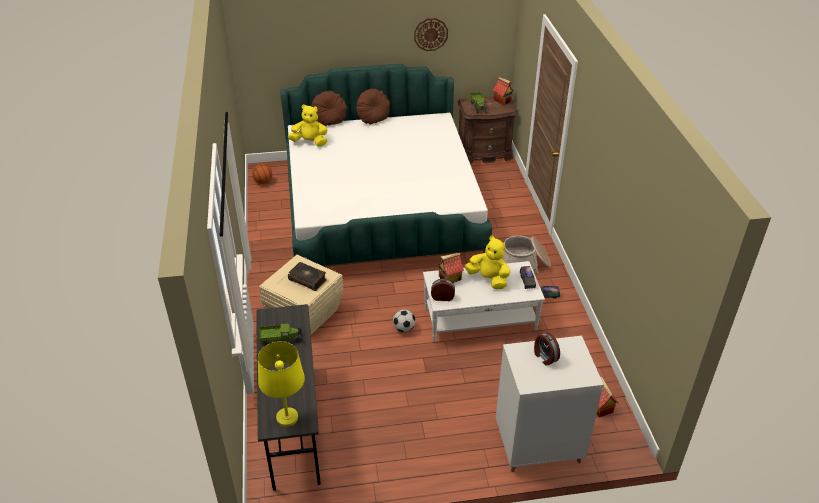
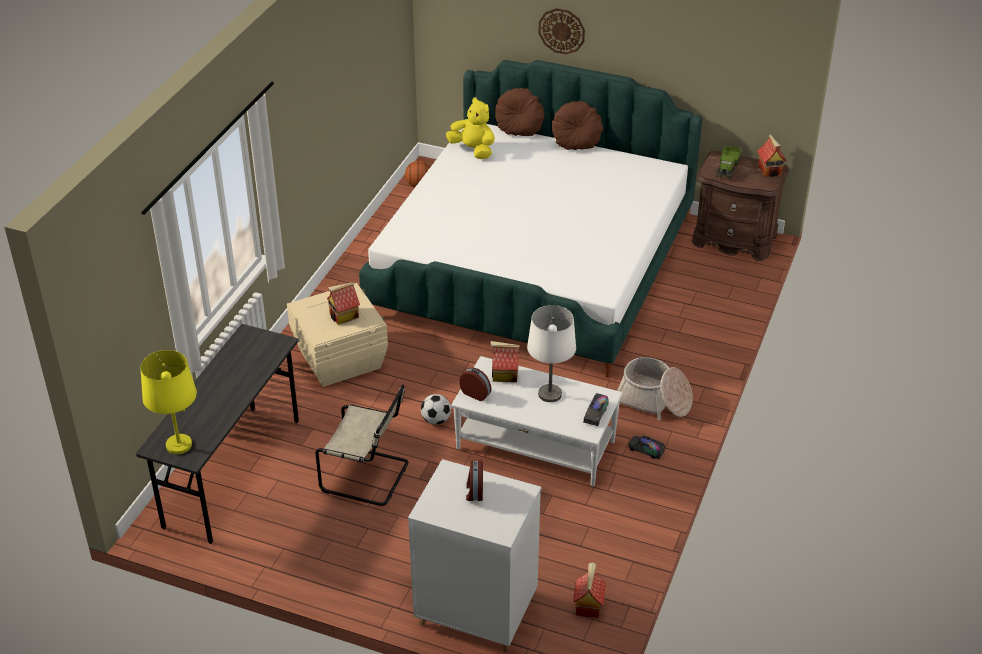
camera: 30 degrees right, 0 degrees up
(281, 339) = (239, 364): toy truck -> none
(308, 279) = (344, 316): book -> toy house
(392, 386) = (368, 477): none -> beige chair
(430, 34) = (677, 48): wall clock -> wall clock (561, 31)
(488, 279) = (550, 394): yellow plush toy -> white table lamp

